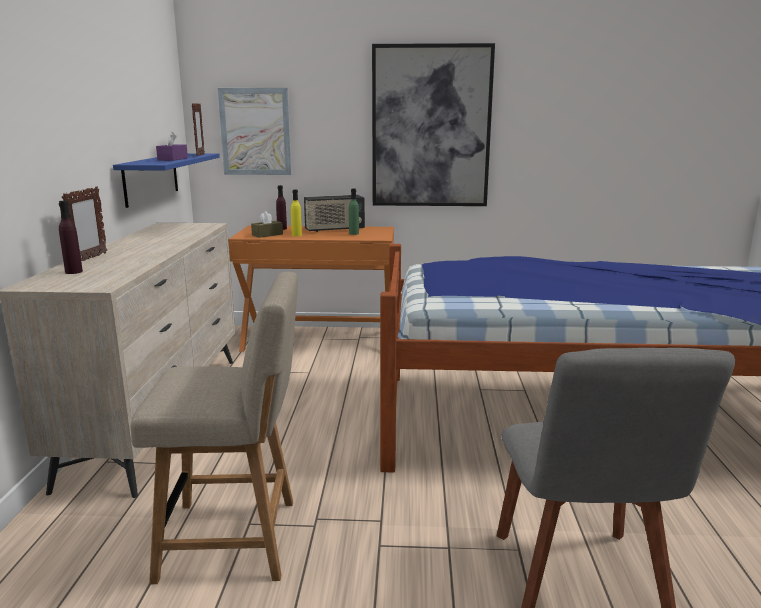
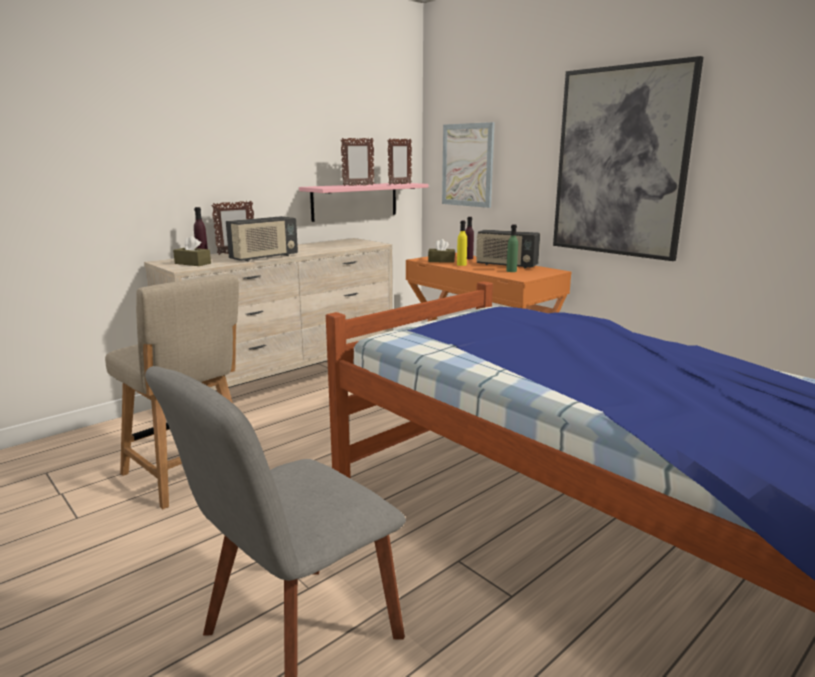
camera: 45 degrees right, 0 degrees up
(88, 279) = (193, 263): none -> brown tissue box
(151, 178) = (355, 201): blue shelf -> pink shelf
(151, 257) = (264, 257): none -> radio
(173, 159) = (358, 185): purple tissue box -> picture frame

